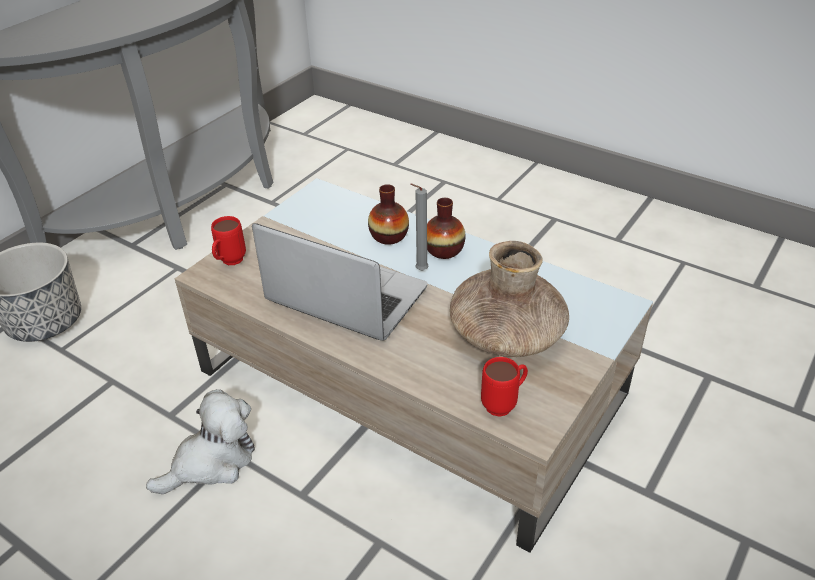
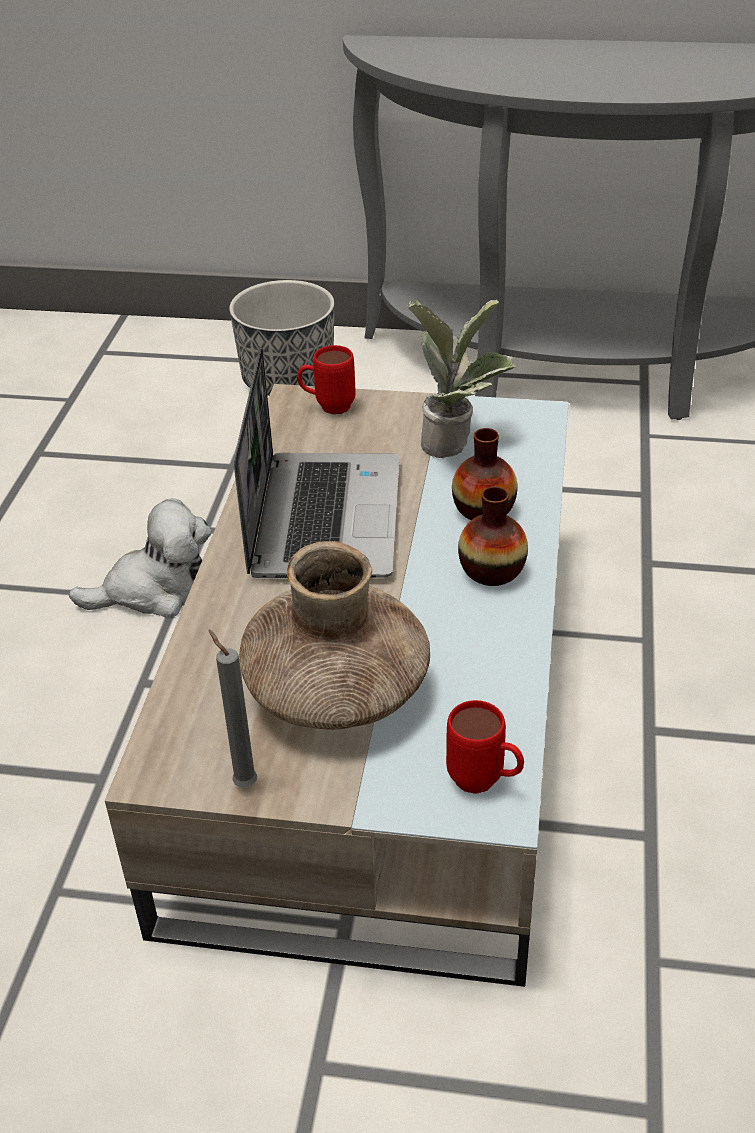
camera: 65 degrees right, 0 degrees up
(212, 462) = (155, 591): plush toy -> plush toy turned 45 degrees counterclockwise
(318, 225) = (456, 442): none -> potted plant
(419, 271) = (424, 563): grey candle -> grey candle (243, 782)
(504, 404) = (192, 728): red mug -> red mug (484, 783)

